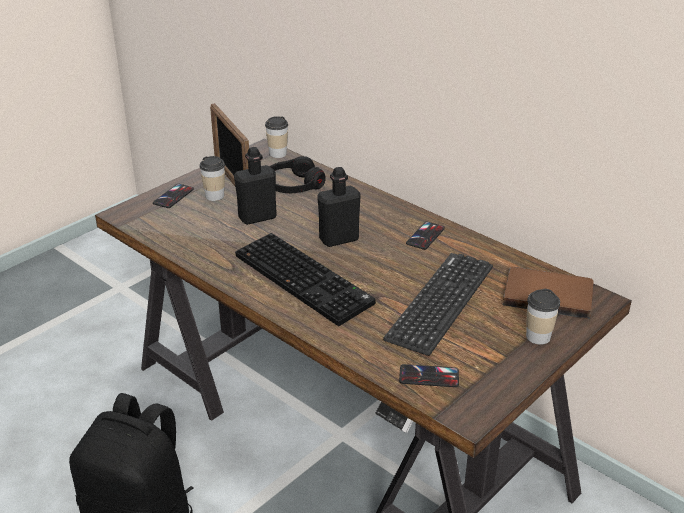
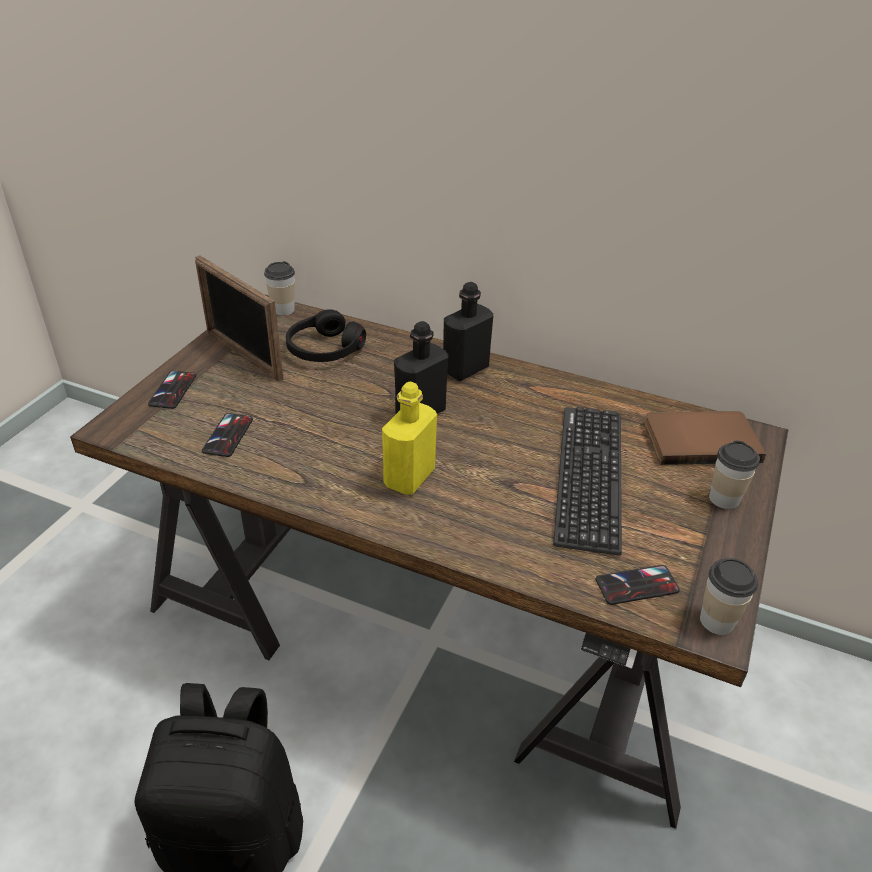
camera: 20 degrees left, 5 degrees up
(215, 196) = (229, 380): cup -> cup (717, 620)
(257, 217) = (301, 401): black bottle -> black bottle (465, 369)
(306, 279) = (409, 477): keyboard -> yellow bottle
(425, 236) = (520, 390): phone -> phone (228, 435)

